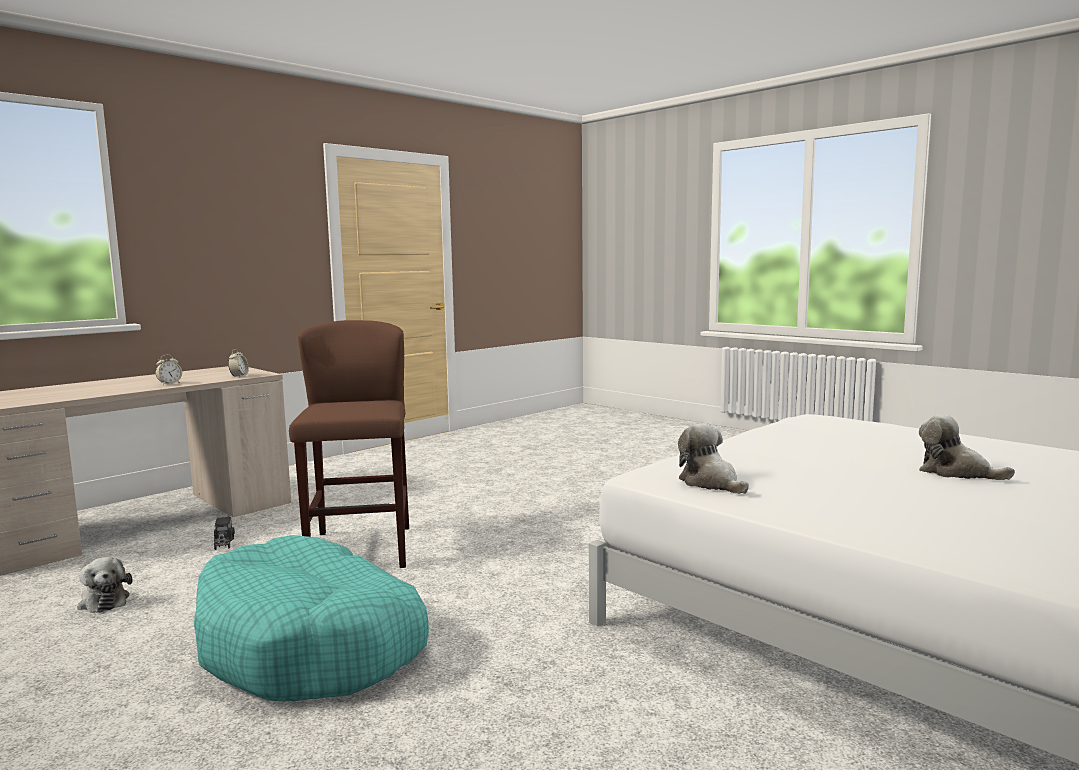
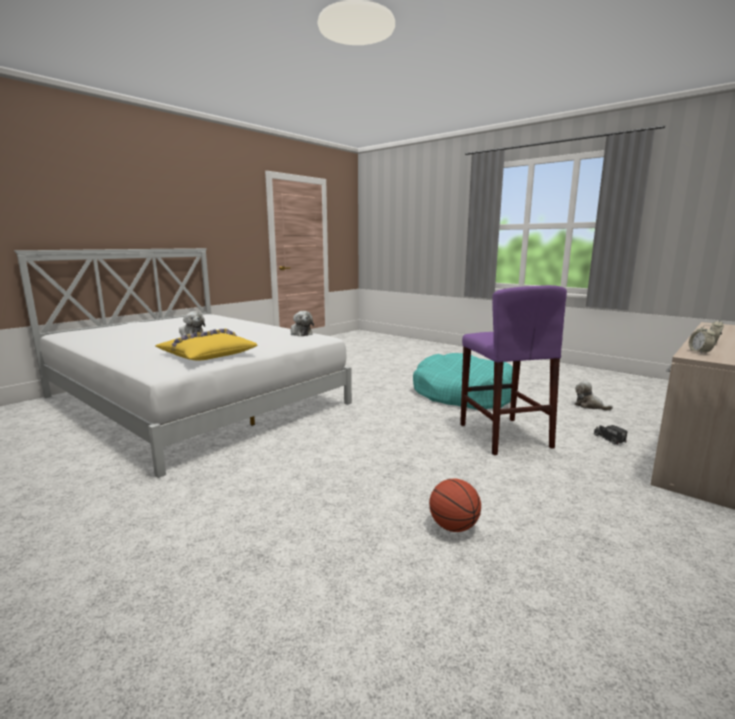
camera: 175 degrees right, 5 degrees up
(360, 549) = (504, 435): brown stool -> purple stool
(504, 484) = (453, 527): none -> basketball
(806, 432) = (207, 355): none -> yellow pillow

